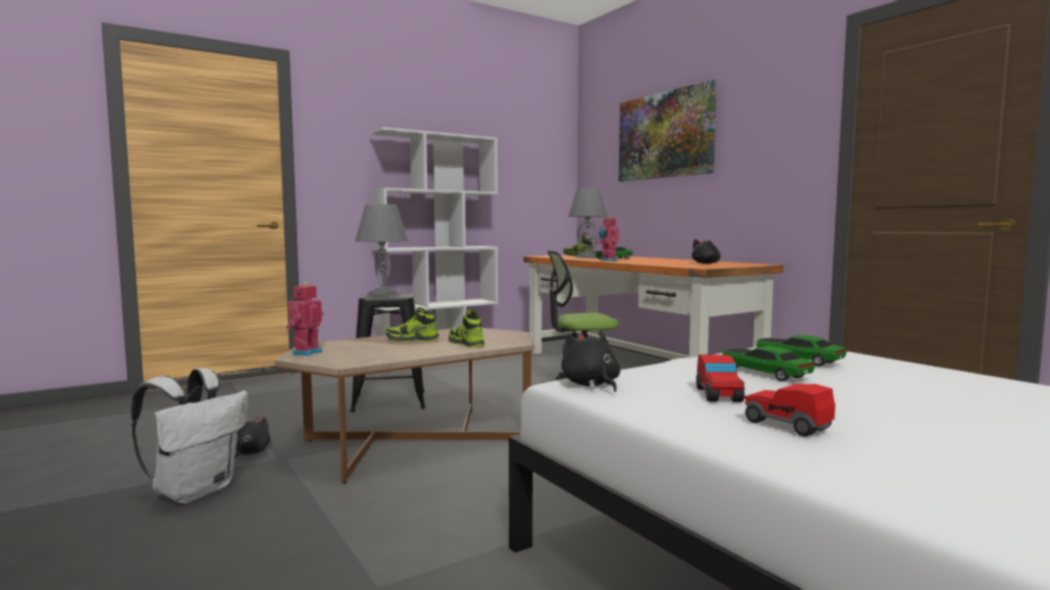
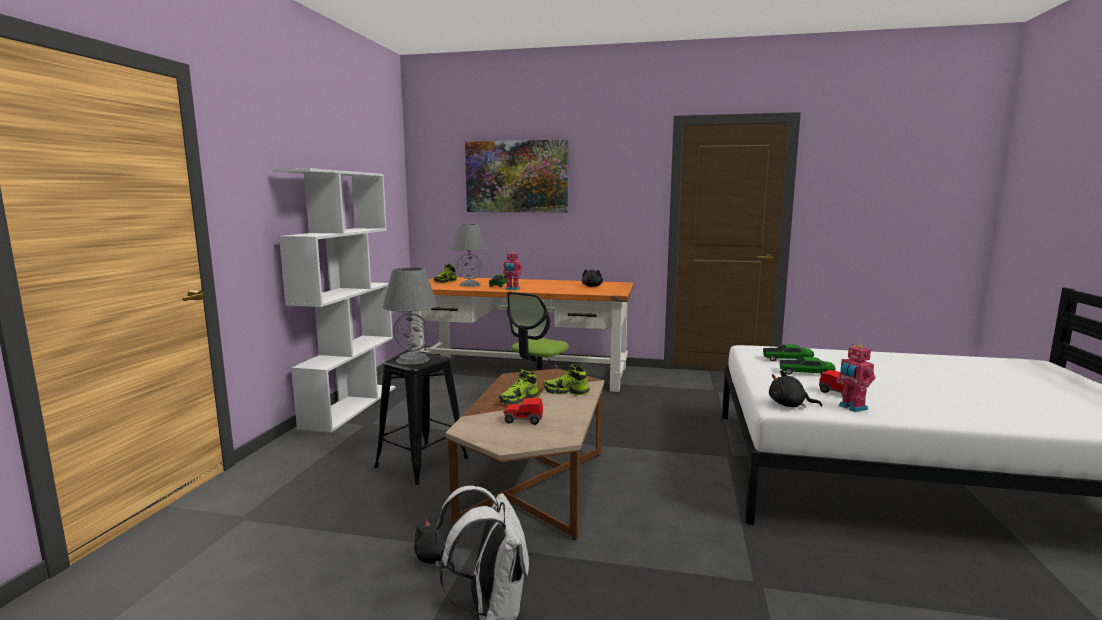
camera: 45 degrees left, 5 degrees up
(306, 353) = (495, 439): toy robot -> toy robot (851, 407)
(786, 425) = (904, 402): toy car -> toy car (523, 420)

